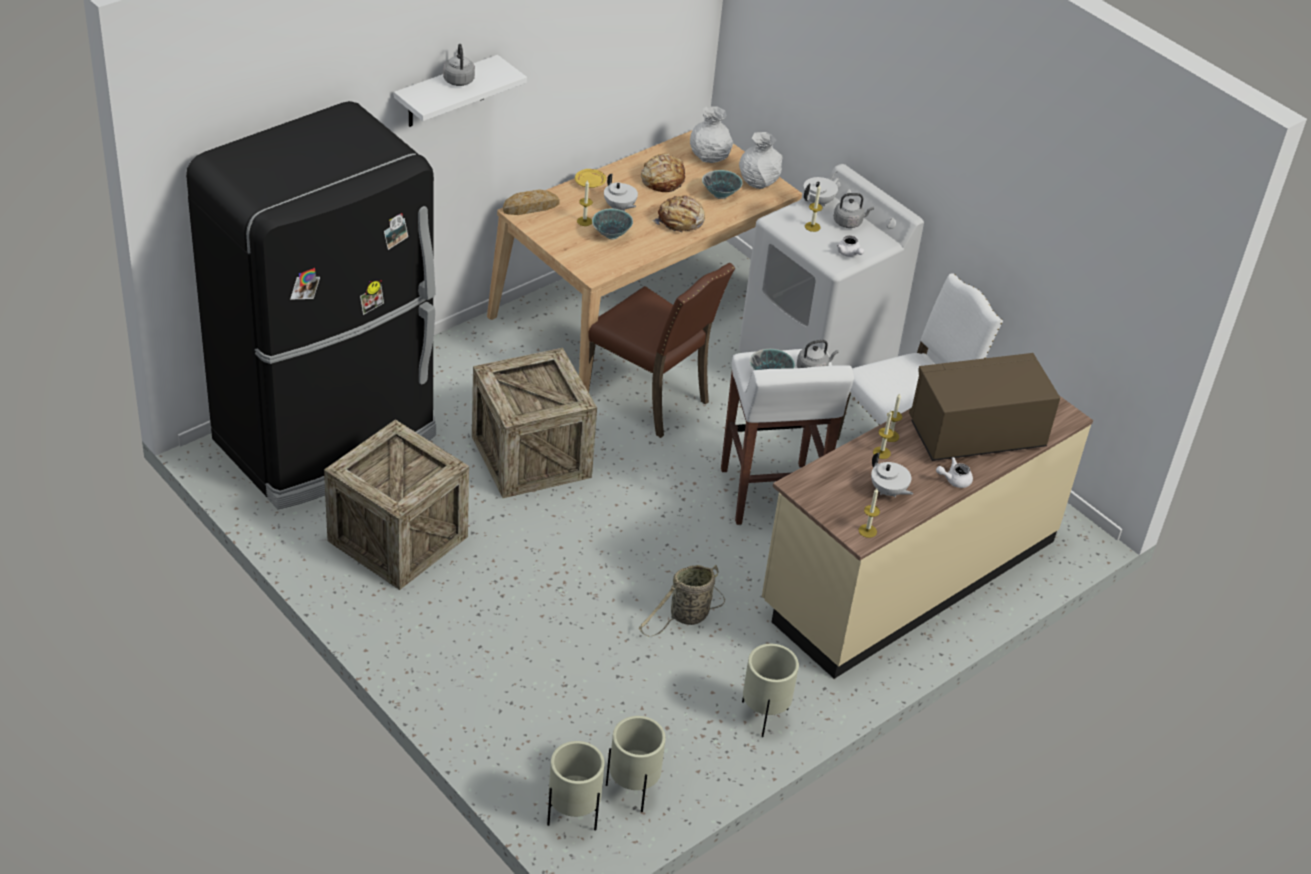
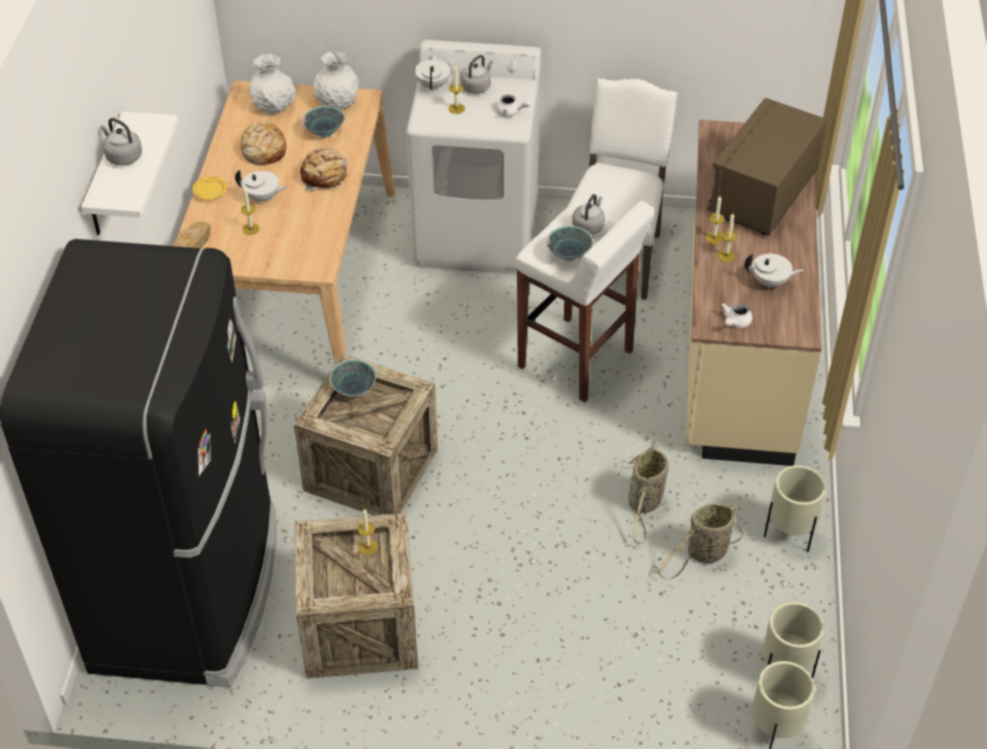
camera: 40 degrees left, 5 degrees up
(611, 235) = (288, 225): bowl -> bowl (354, 390)
(649, 398) = (395, 350): brown chair -> none
(684, 678) = (704, 554): none -> basket
(867, 531) = (799, 324): candle -> candle (368, 547)
(954, 480) = (796, 239): white teapot -> white teapot (735, 322)

